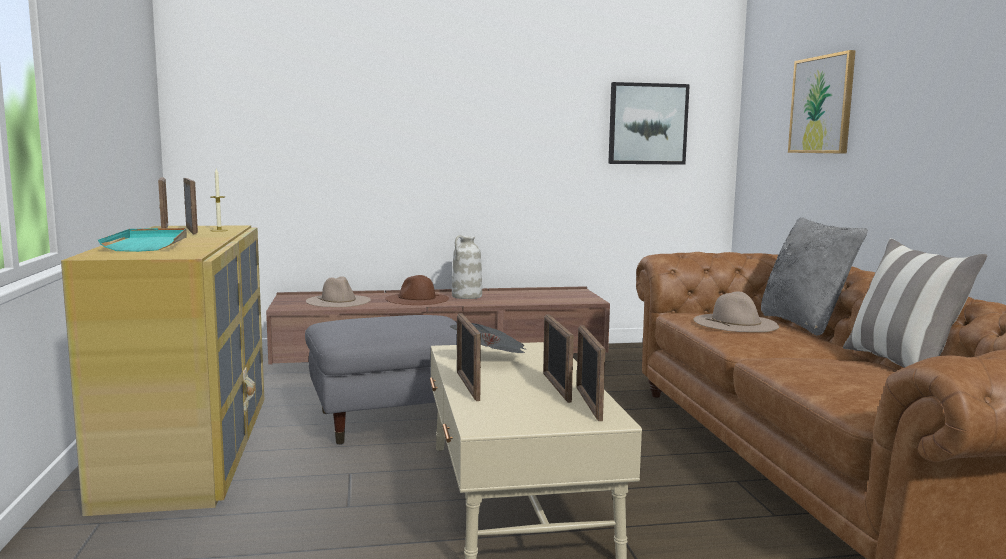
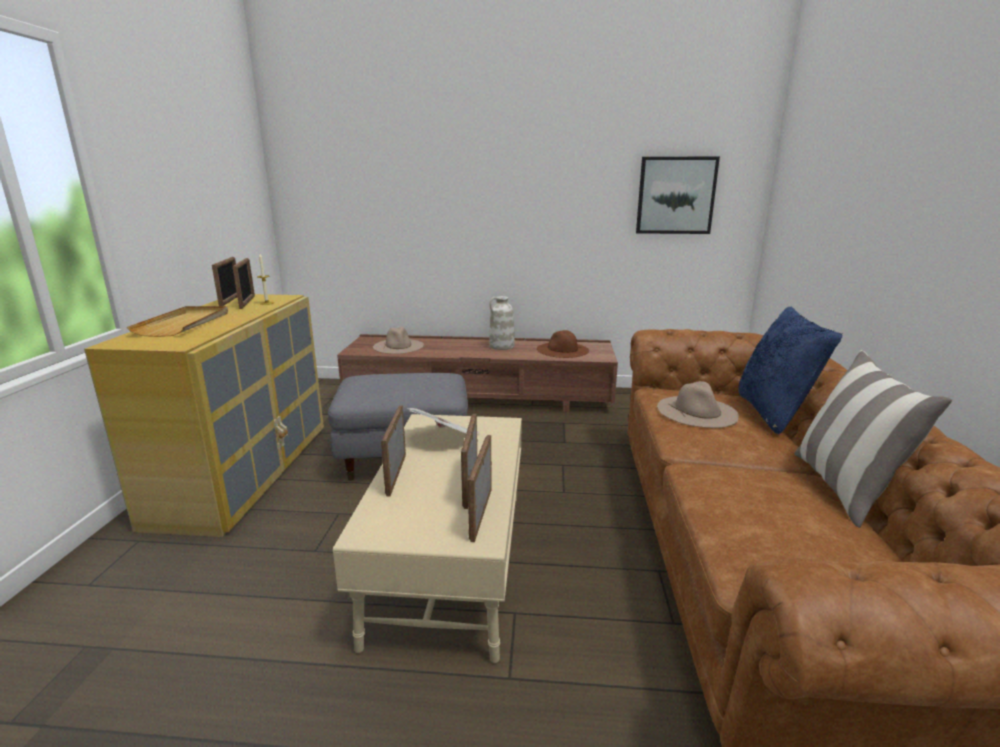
camera: 15 degrees right, 10 degrees up
(149, 244) = (184, 324): turquoise tray -> beige tray
(417, 299) = (459, 347): brown hat -> brown hat (562, 350)
(803, 326) = (772, 416): grey pillow -> blue pillow
(822, 105) = (838, 184): picture -> none

